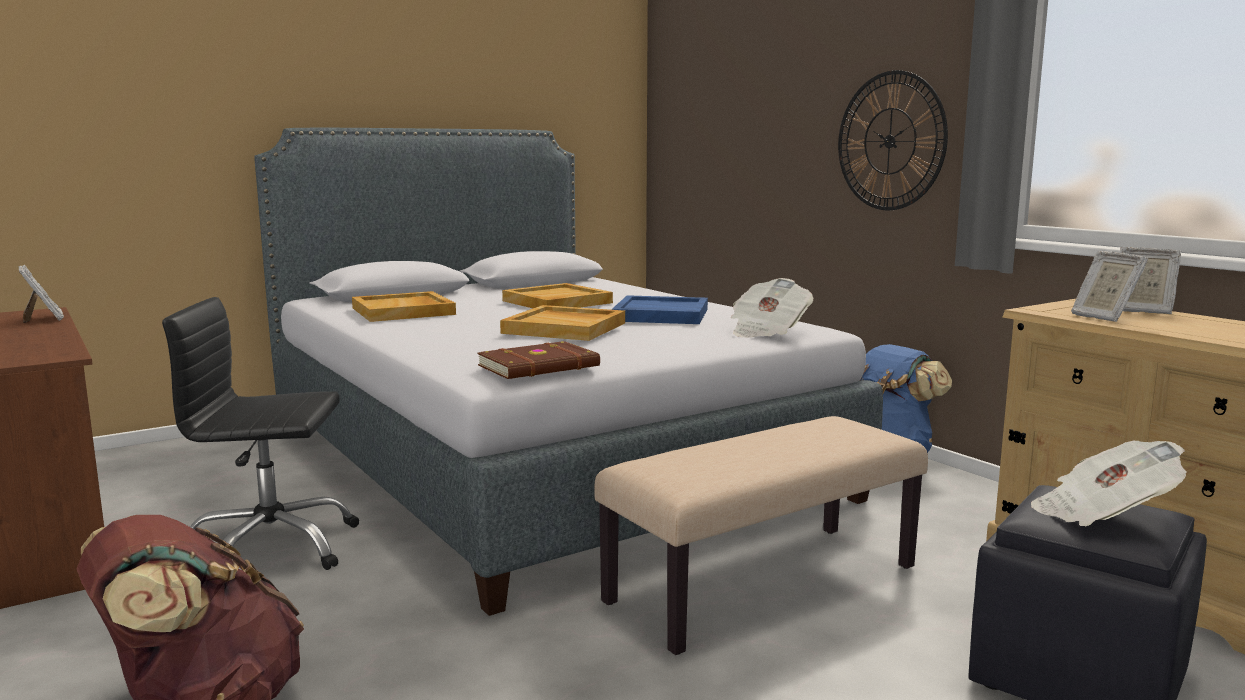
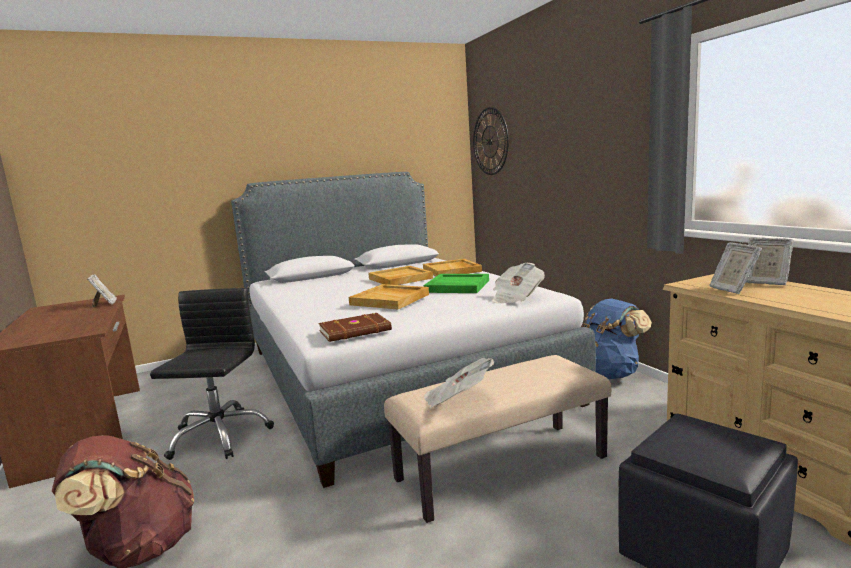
camera: 10 degrees right, 0 degrees up
(271, 548) = (219, 436): black office chair -> black office chair turned 90 degrees clockwise
(404, 311) = (308, 289): beige tray -> beige tray (452, 270)
(660, 315) = (456, 286): blue tray -> green tray
(890, 141) = (606, 167): wall clock -> wall clock (490, 141)
(1102, 515) = (711, 443): newspaper -> newspaper (457, 400)

